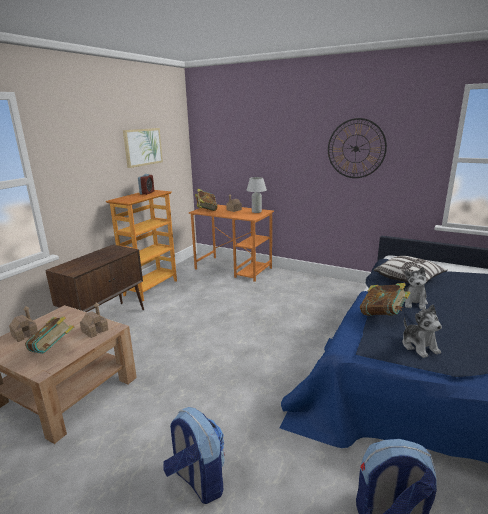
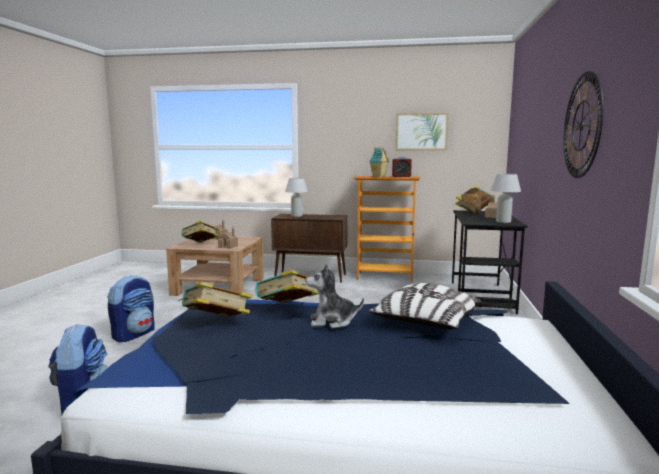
camera: 70 degrees right, 10 degrees down
(83, 264) = (296, 216): none -> white table lamp
(134, 197) = (378, 176): none -> toy house
(233, 268) = (481, 297): orange desk -> black desk
(419, 346) = (216, 324): plush toy -> book

